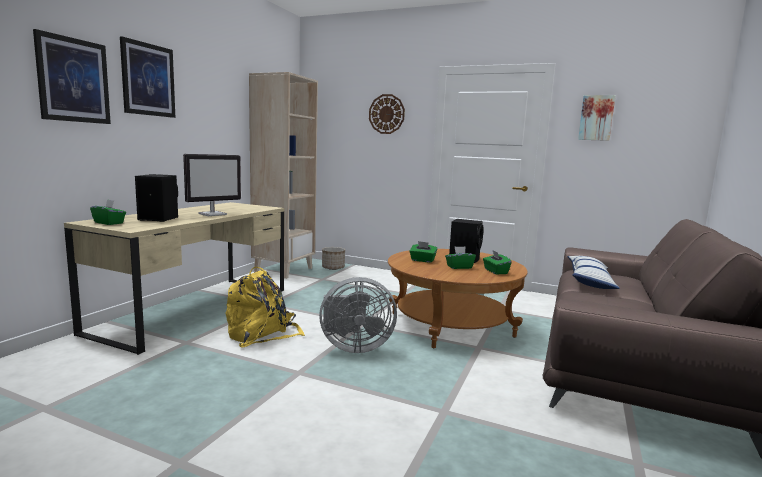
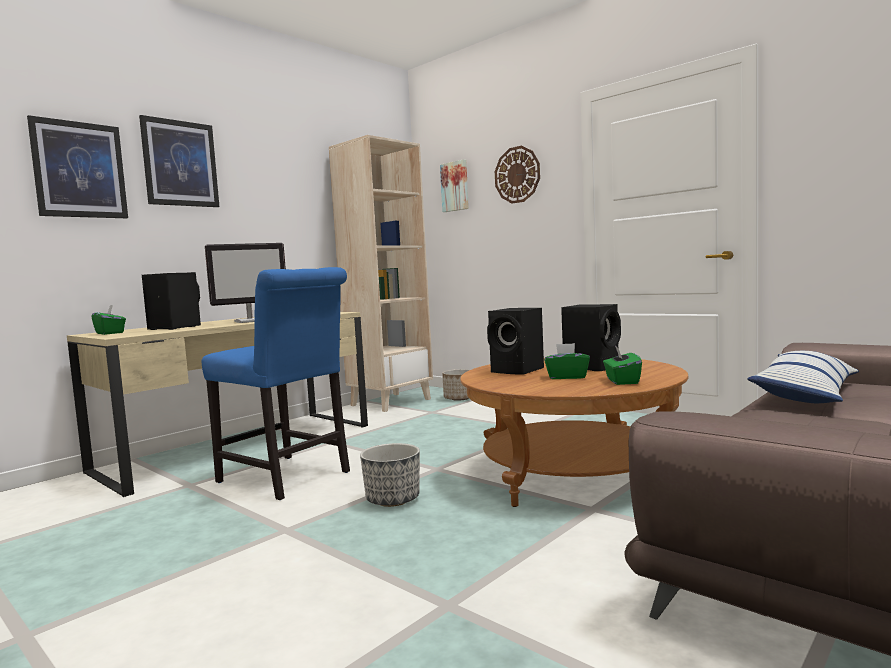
camera: 20 degrees right, 5 degrees down
(262, 334) = (288, 478): yellow backpack -> blue chair
(353, 347) = (393, 499): grey fan -> planter
(422, 260) = (518, 370): green tissue box -> black speaker
(596, 118) = (841, 117): picture -> picture (455, 186)

